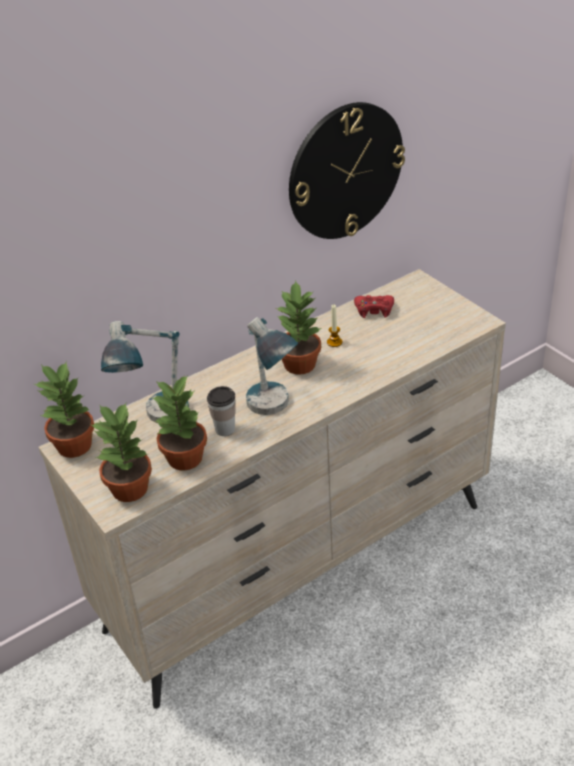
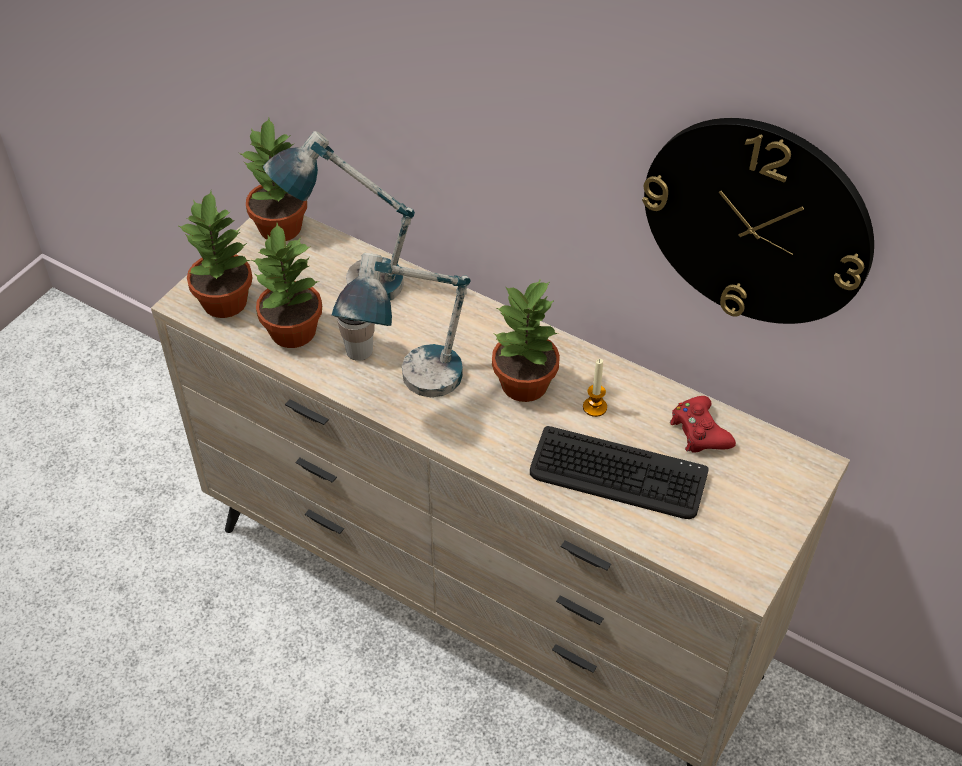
camera: 65 degrees right, 10 degrees up
(389, 346) = (617, 475): none -> keyboard

